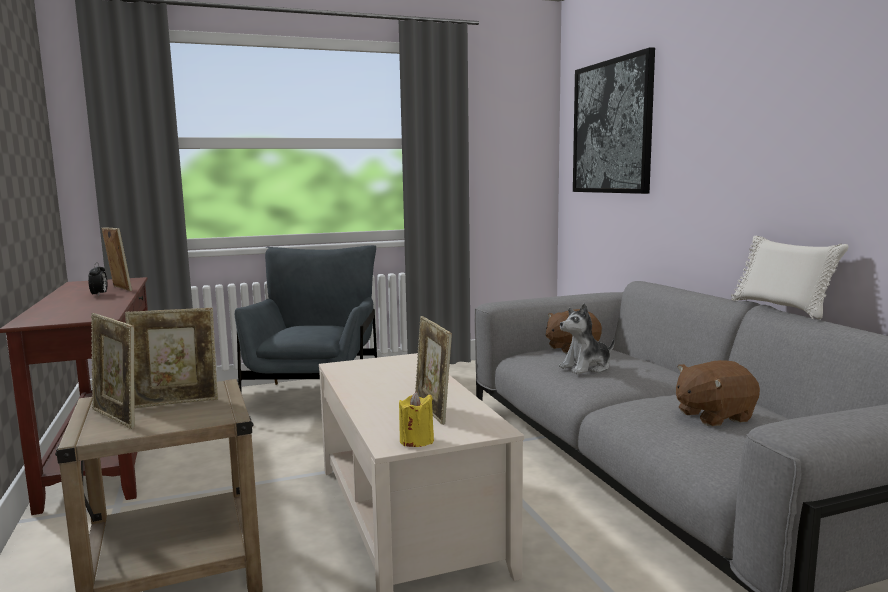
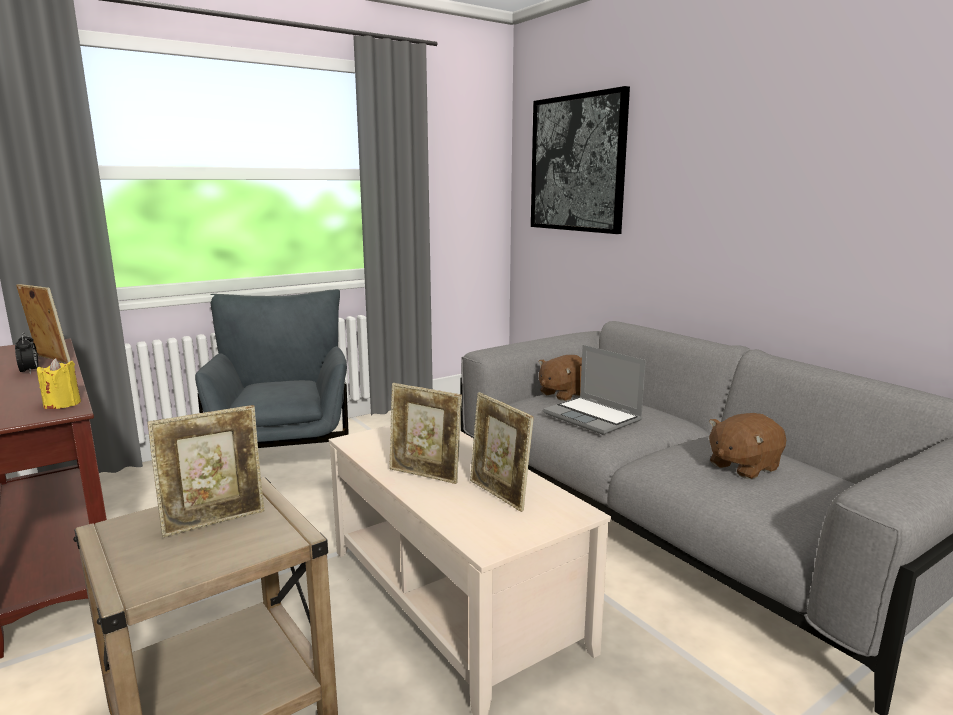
camera: 15 degrees left, 5 degrees up
(117, 418) = (153, 555): picture frame -> picture frame (425, 475)
(416, 441) = (509, 537): yellow candle -> yellow candle (62, 404)
(586, 367) = (593, 417): plush toy -> laptop
(782, 309) = (773, 353): white pillow -> none

